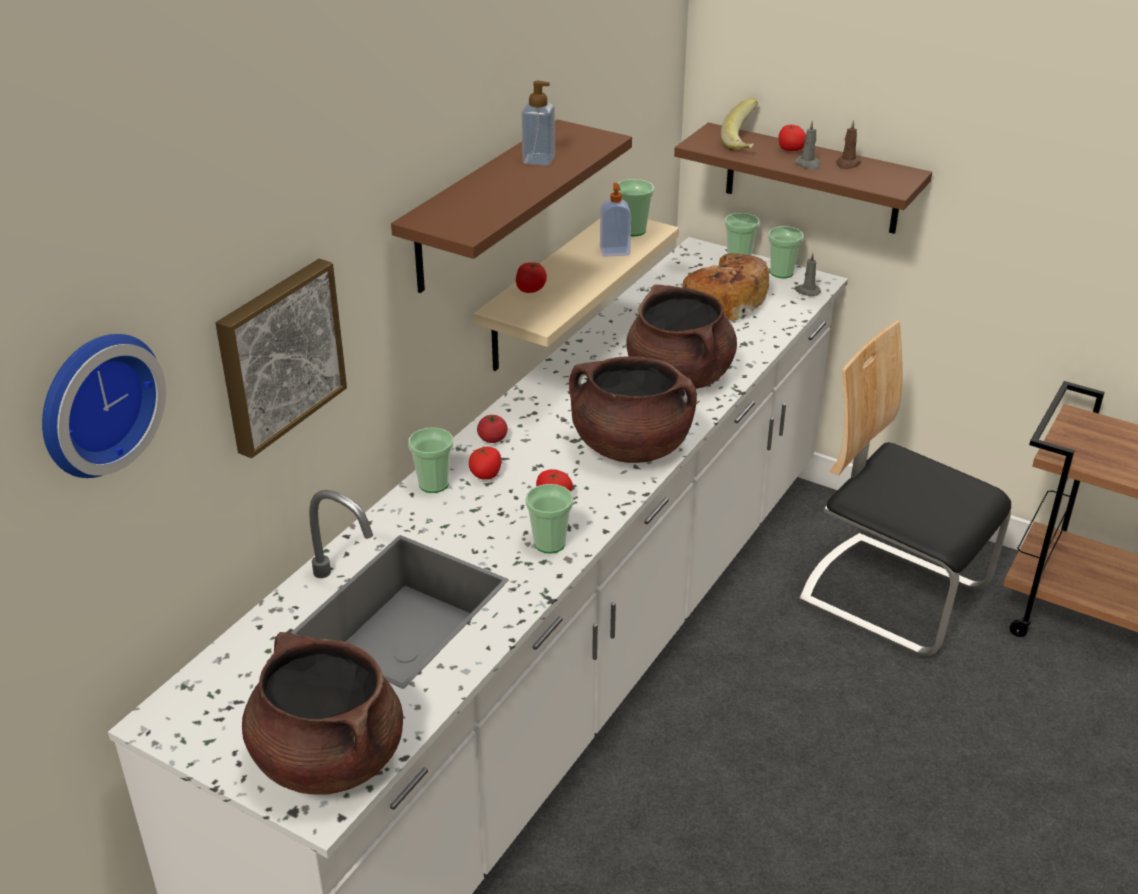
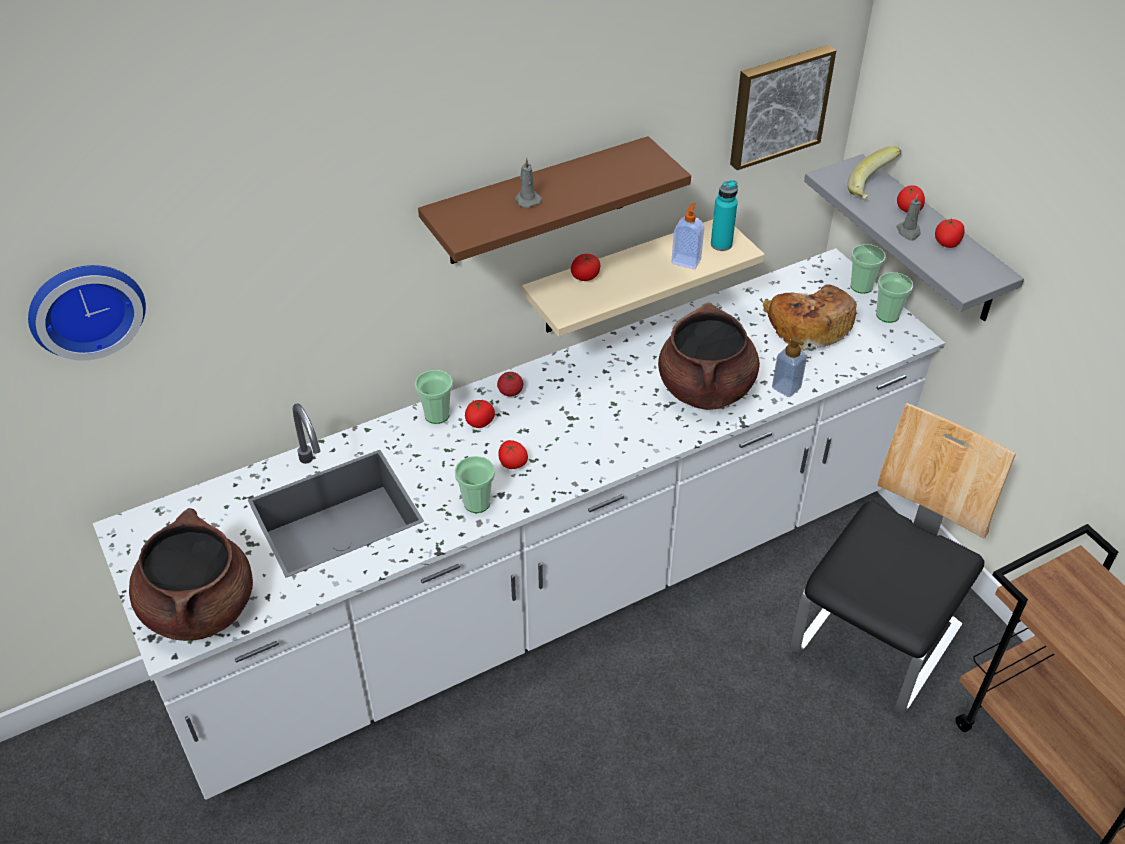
camera: 30 degrees right, 10 degrees up
(278, 355) = (281, 294): picture -> picture (778, 105)
(538, 160) = (588, 178): soap dispenser -> soap dispenser (786, 387)
(630, 447) = (608, 442): brown cooking pot -> none
(633, 230) = (721, 244): cup -> turquoise bottle
(807, 291) = (893, 343): grey candle -> grey candle (527, 200)
(812, 179) = (931, 241): brown shelf -> grey shelf
(847, 164) = (947, 243): brown candle -> tomato
(893, 595) = (877, 640): chair -> chair turned 60 degrees clockwise

